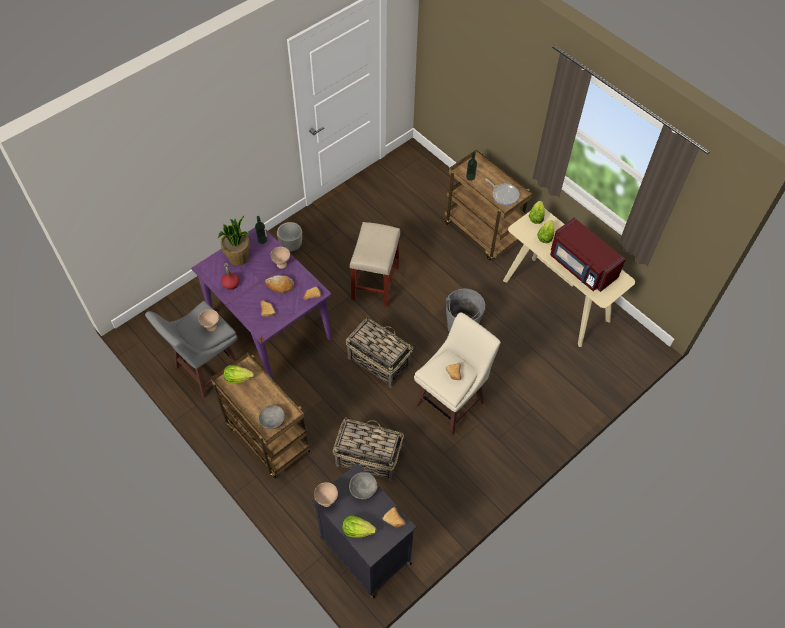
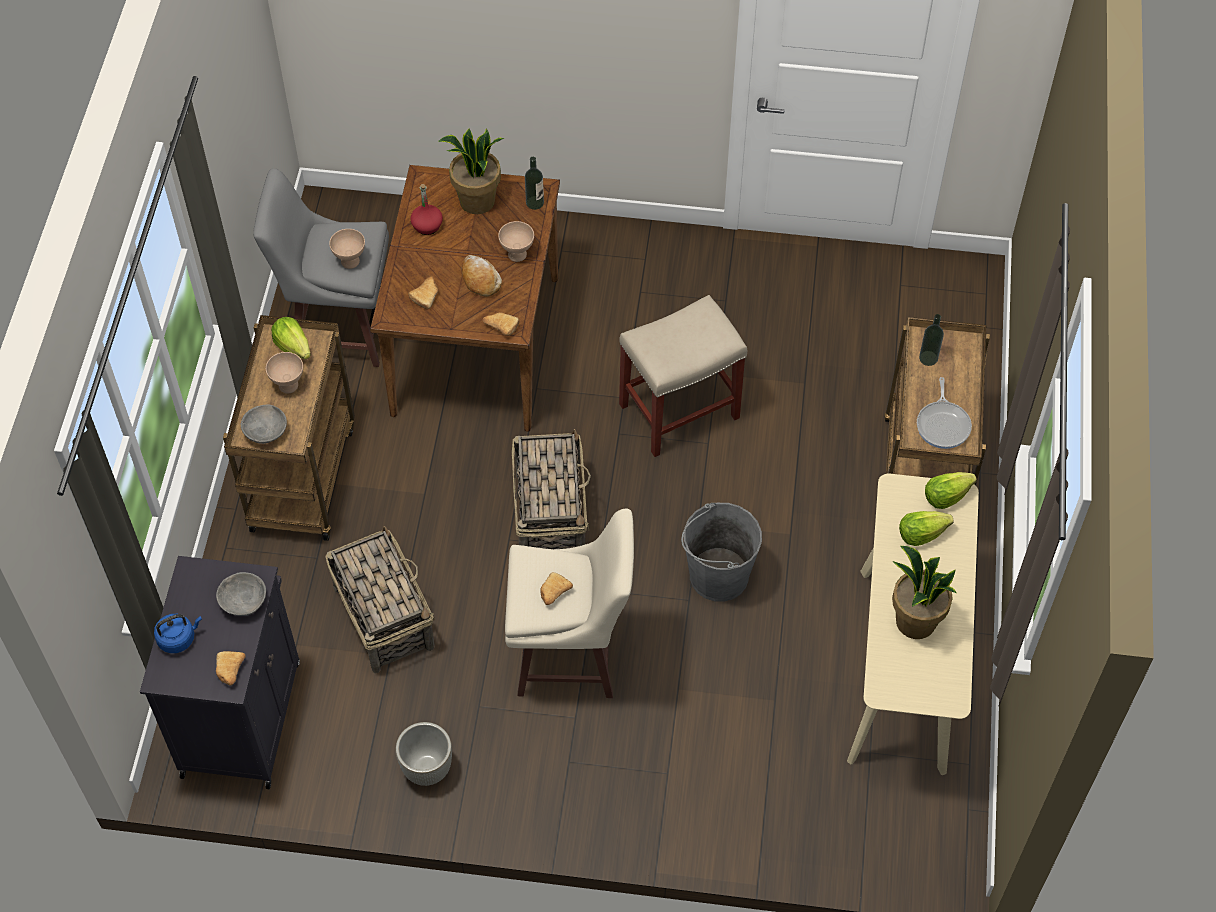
camera: 50 degrees right, 0 degrees up
(270, 327) = (476, 346): purple dining table -> brown dining table
(291, 245) = (634, 264): grey planter -> grey planter (427, 769)
(326, 500) = (190, 572): beige bowl -> beige bowl (288, 385)
(357, 530) = (178, 638): lettuce -> blue kettle
(581, 266) = (915, 622): red microwave -> potted plant

